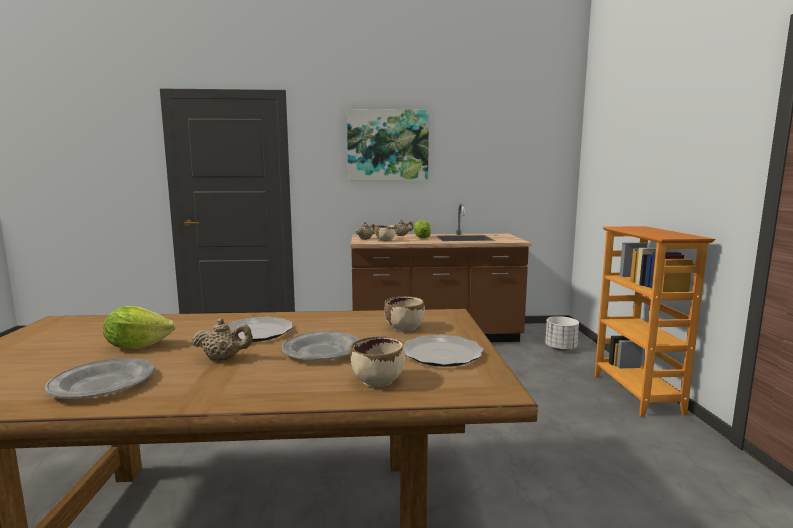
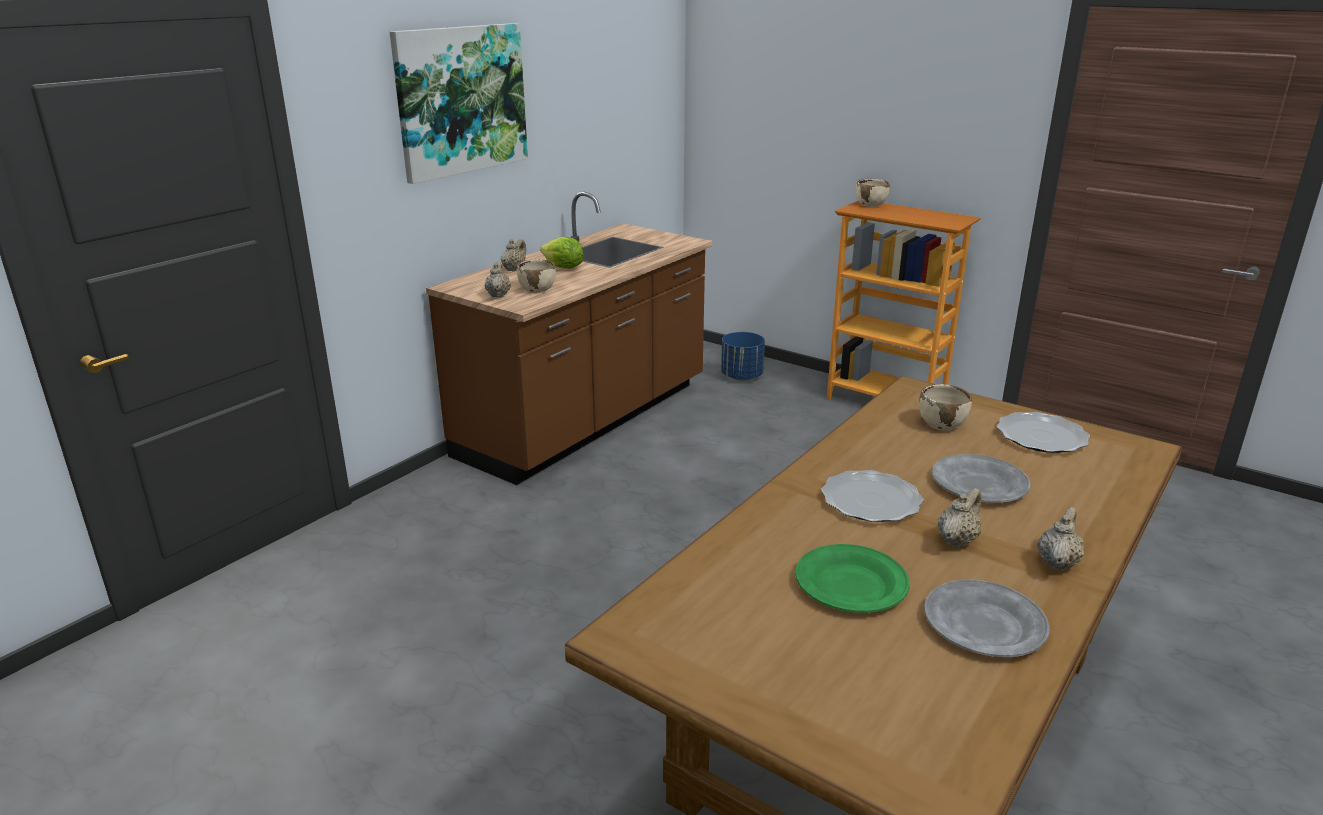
camera: 50 degrees left, 15 degrees up
(138, 346) = (850, 584): lettuce -> green plate
(217, 390) = (1057, 562): none -> beige teapot
(378, 380) = (1089, 484): beige bowl -> beige bowl (871, 204)
(560, 348) = (742, 377): white planter -> blue planter

